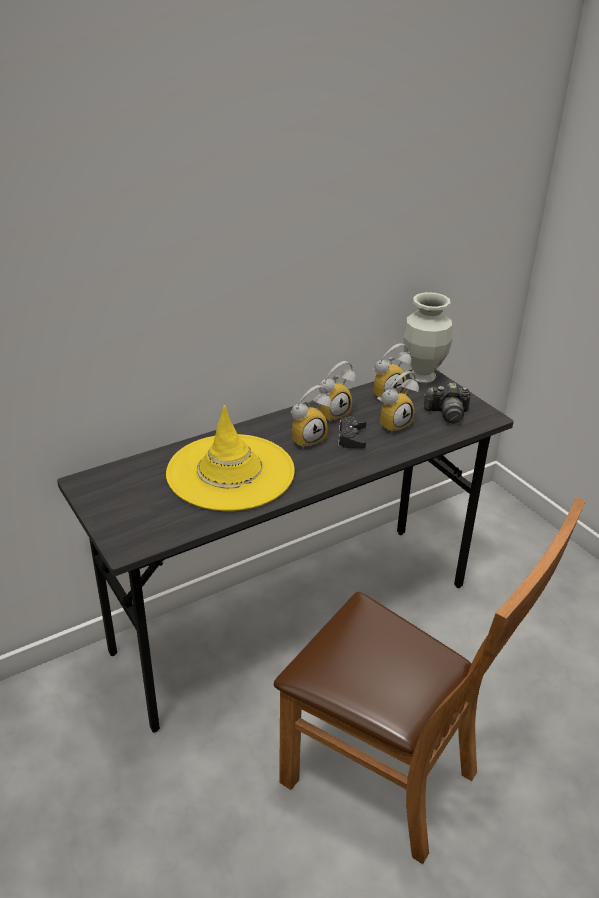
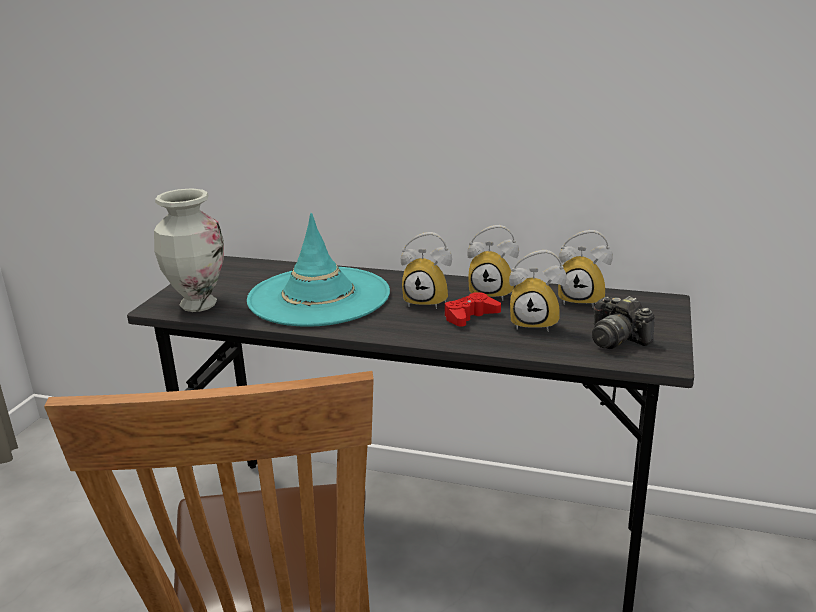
camera: 50 degrees right, 10 degrees down
(230, 472) = (319, 297): yellow hat -> turquoise hat
(351, 437) = (470, 316): black game controller -> red game controller
(422, 377) = (655, 302): vase -> vase (198, 305)

